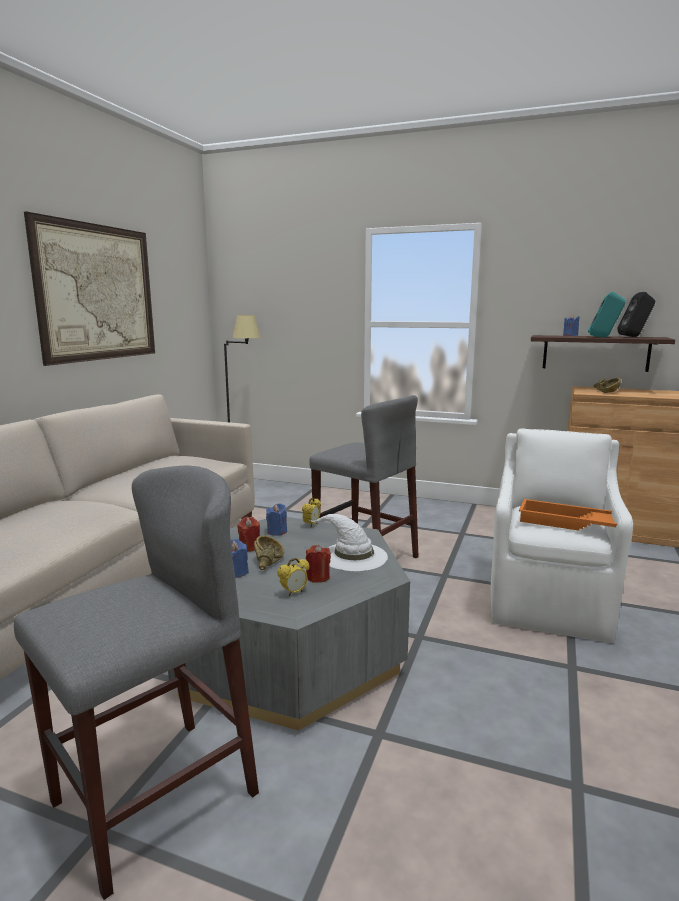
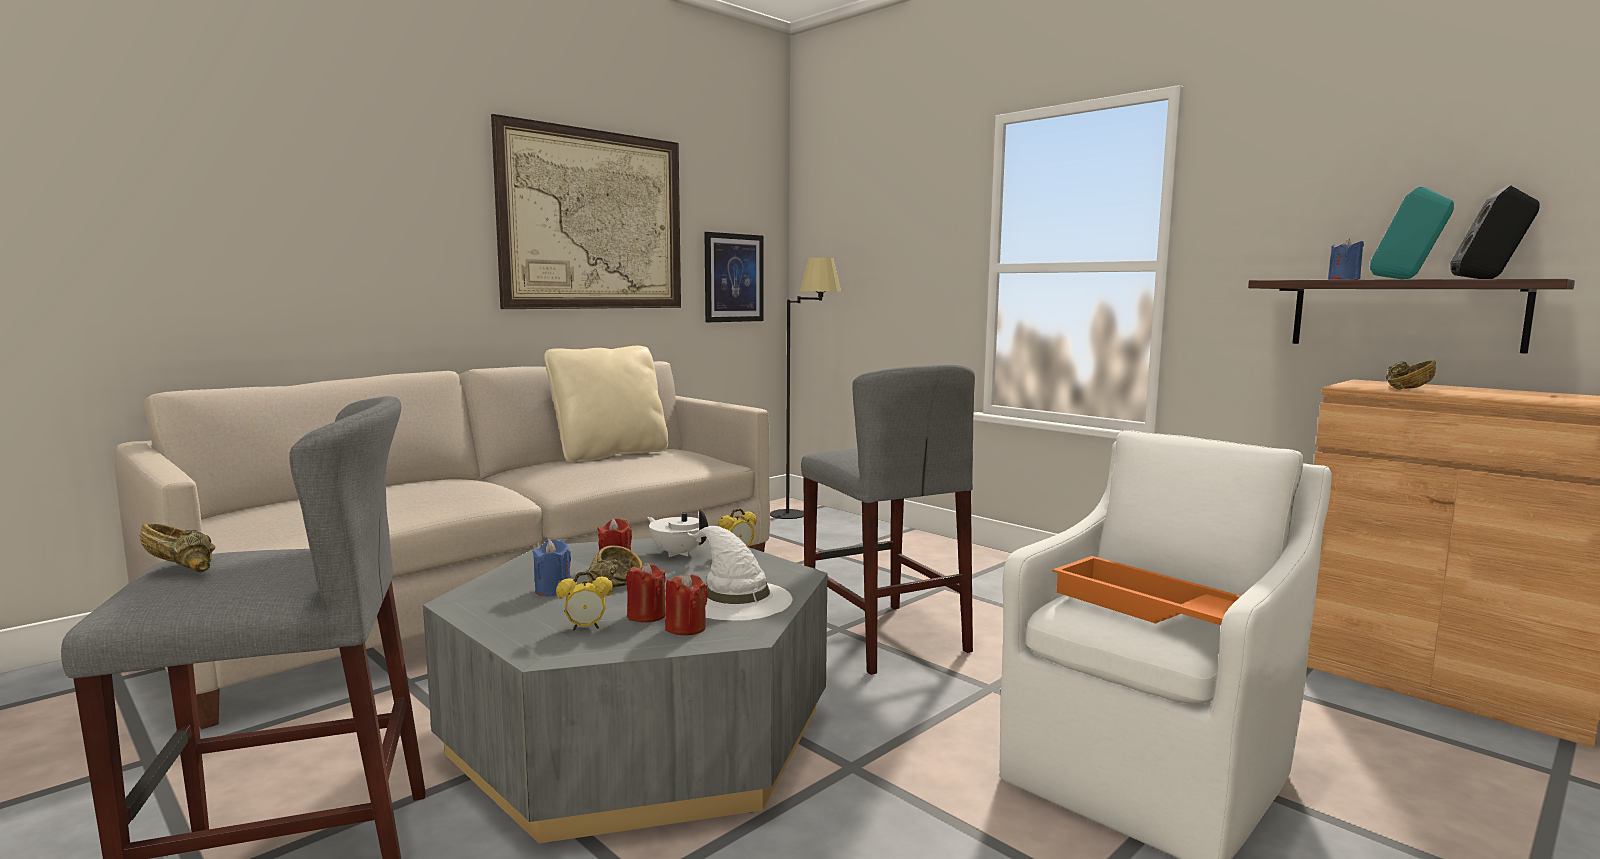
camera: 25 degrees right, 5 degrees down
(78, 614) = (190, 568): none -> brown bowl
(147, 466) = (610, 454): none -> beige pillow
(182, 329) = (733, 278): none -> picture
(277, 532) = (678, 553): blue candle -> white teapot
(351, 580) = (686, 628): none -> red candle

